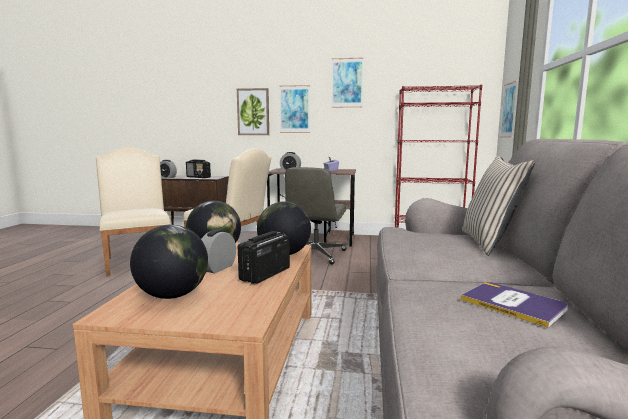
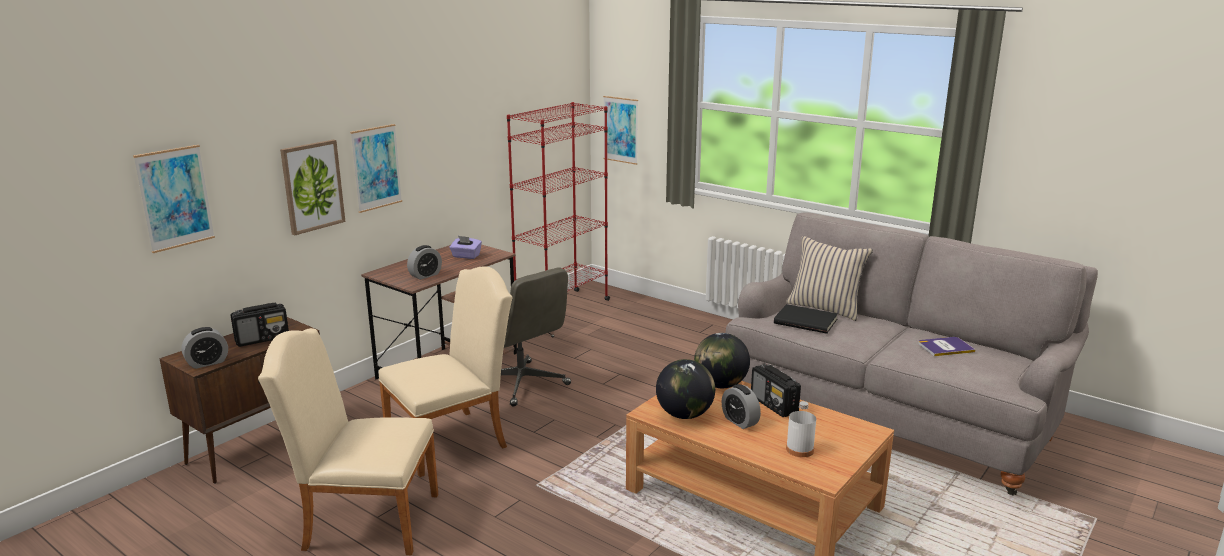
camera: 60 degrees left, 10 degrees up
(172, 295) = (799, 449): globe -> white bottle
(347, 83) = (442, 112): picture -> picture (175, 198)
(430, 238) = (806, 321): none -> black book

